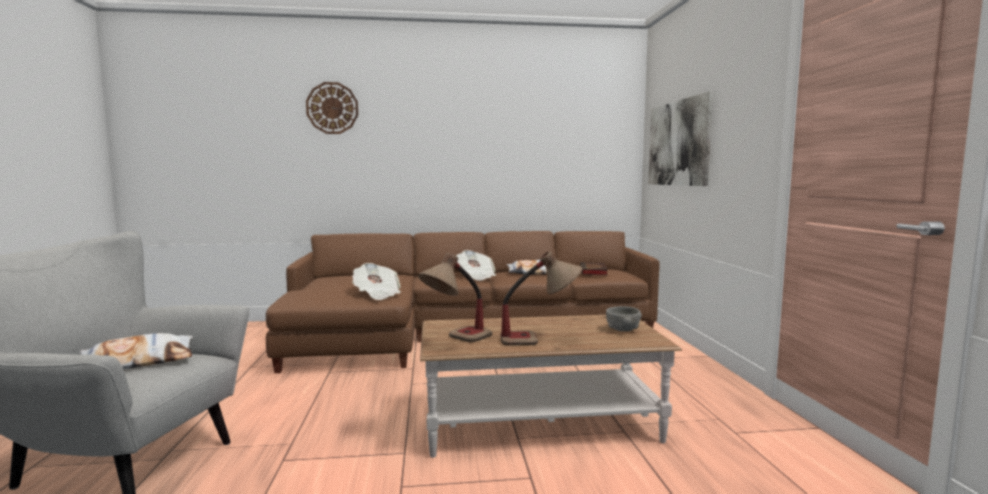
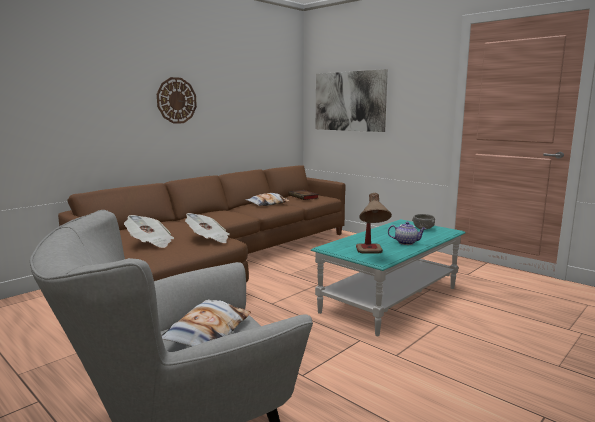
camera: 40 degrees left, 5 degrees up
(332, 108) = (69, 57): wall clock -> wall clock (176, 100)
(475, 276) = (235, 213): newspaper -> newspaper (150, 243)
(540, 339) = (406, 242): table lamp -> teapot
(540, 424) = (390, 299): brown coffee table -> turquoise coffee table

